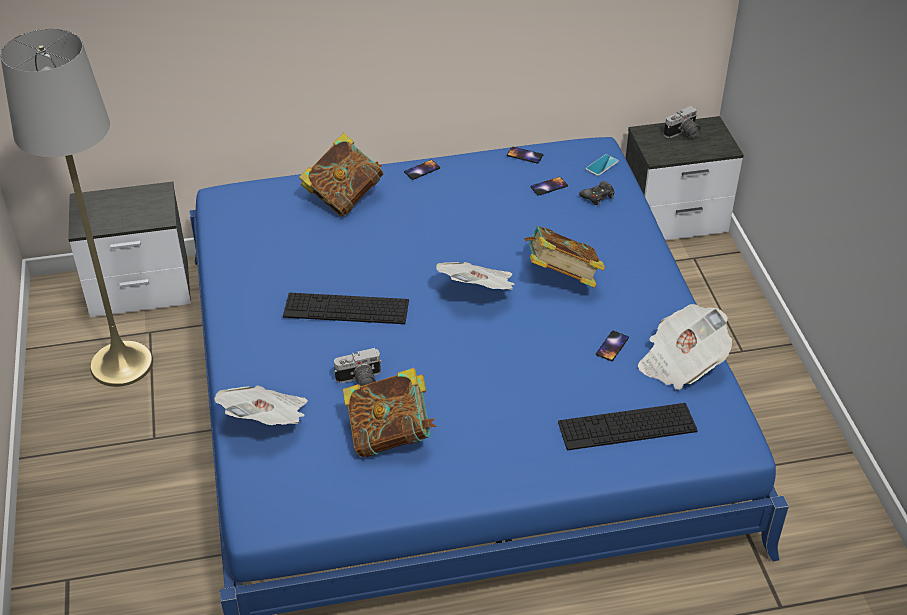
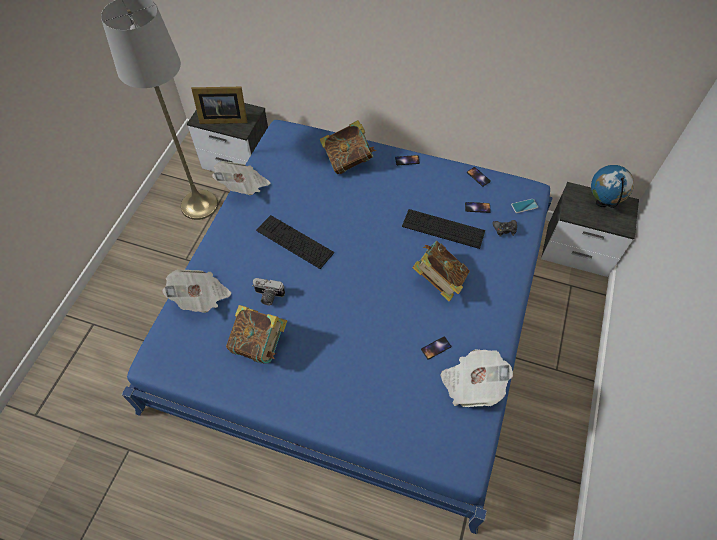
camera: 30 degrees right, 15 degrees up
(119, 214) = (222, 118): none -> picture frame
(479, 291) = (380, 266): newspaper -> newspaper (244, 187)
(627, 426) = (403, 414): keyboard -> keyboard (443, 228)
(683, 134) = (602, 203): camera -> globe

